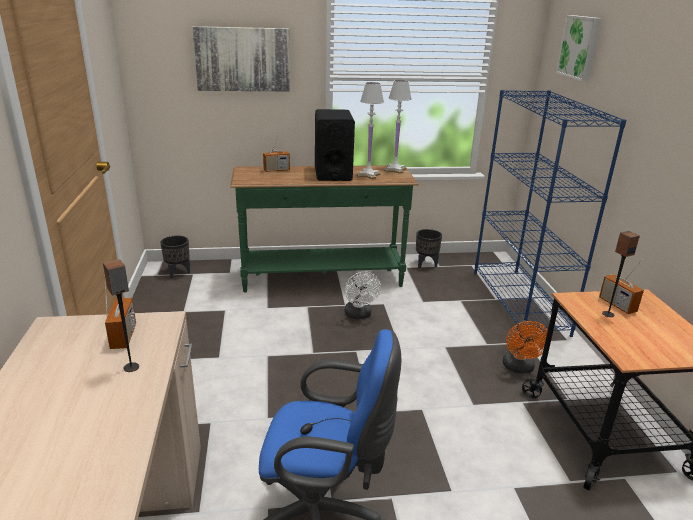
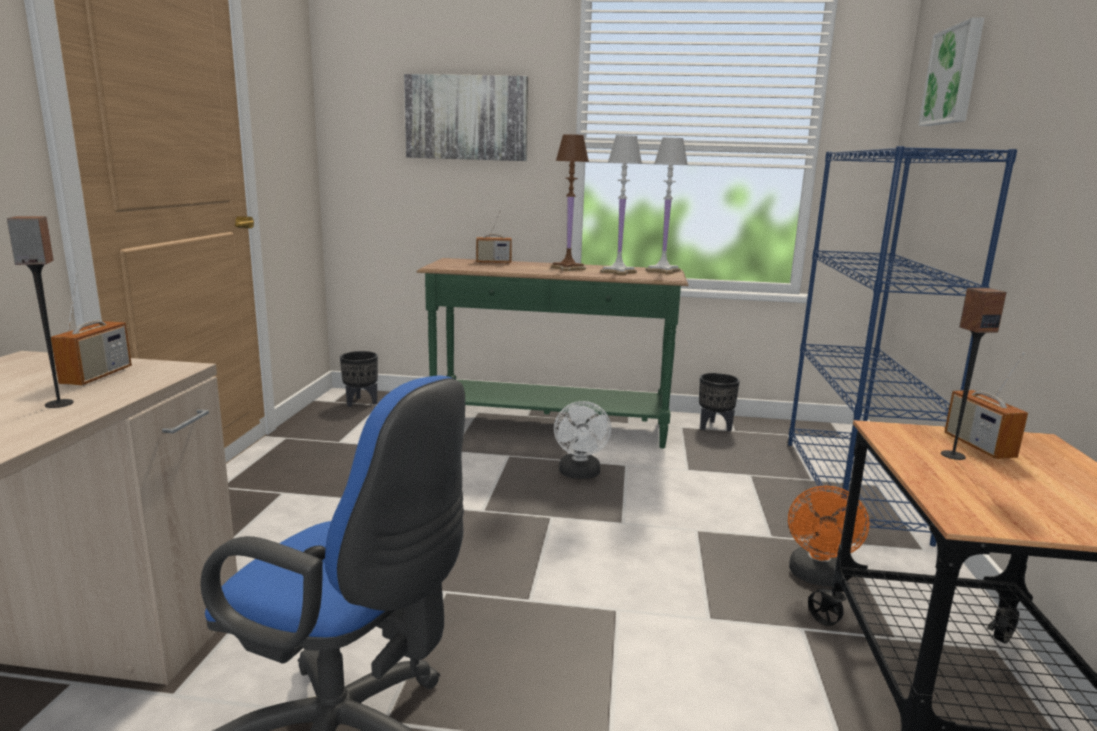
camera: 15 degrees right, 10 degrees down
(332, 173) = (568, 268): black speaker -> brown table lamp

